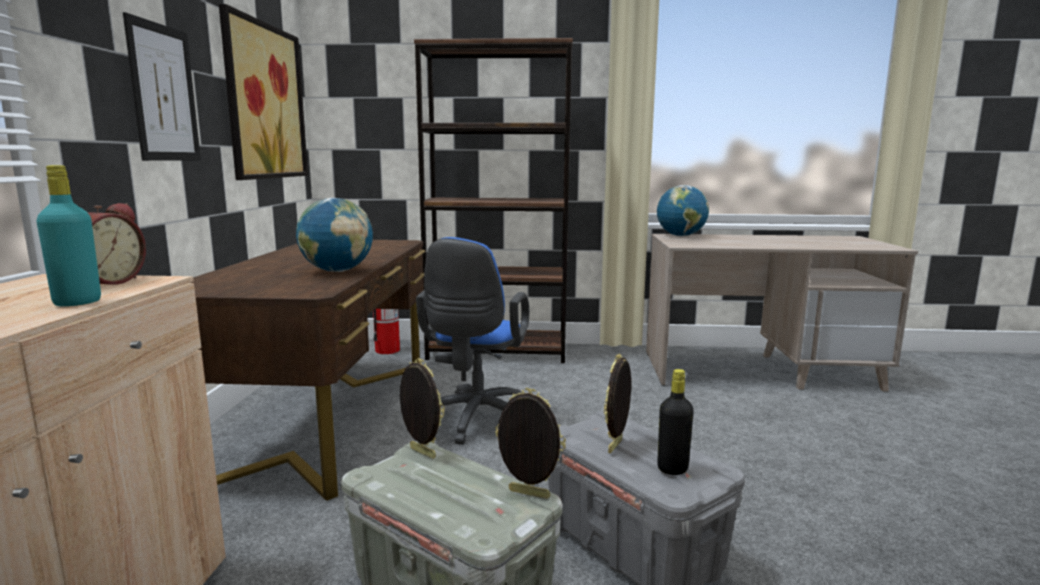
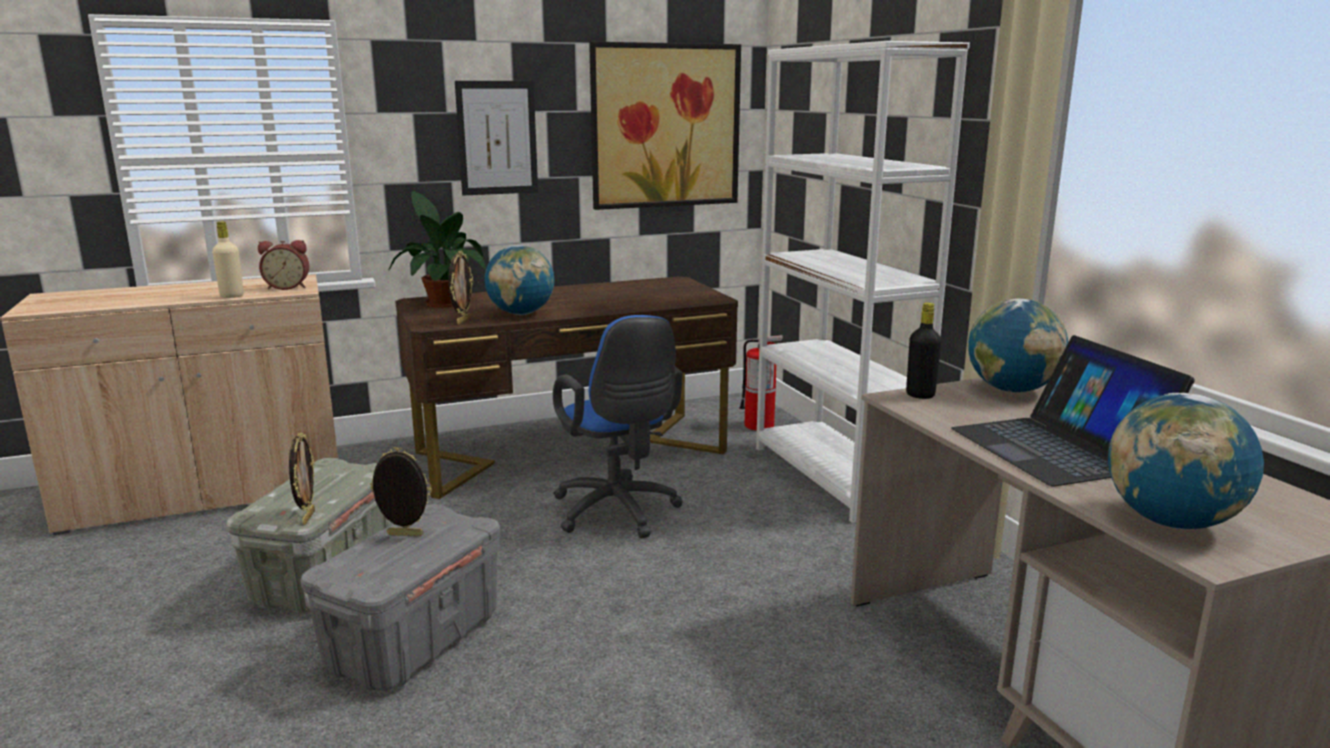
camera: 65 degrees right, 5 degrees up
(77, 302) = (232, 296): turquoise bottle -> beige bottle
(218, 283) = (444, 302): none -> potted plant
(421, 453) = (364, 470): picture frame -> picture frame (462, 321)
(475, 421) = (618, 513): blue office chair -> blue office chair turned 105 degrees counterclockwise
(497, 352) = (834, 476): brown bookcase -> white bookcase
(672, 469) = (366, 565): black bottle -> black bottle (920, 395)
(768, 242) = (1058, 447): none -> laptop
(859, 245) = (1171, 522): none -> globe

